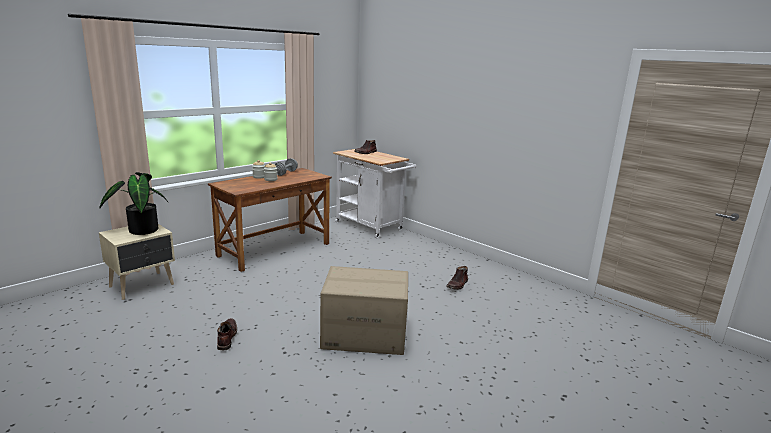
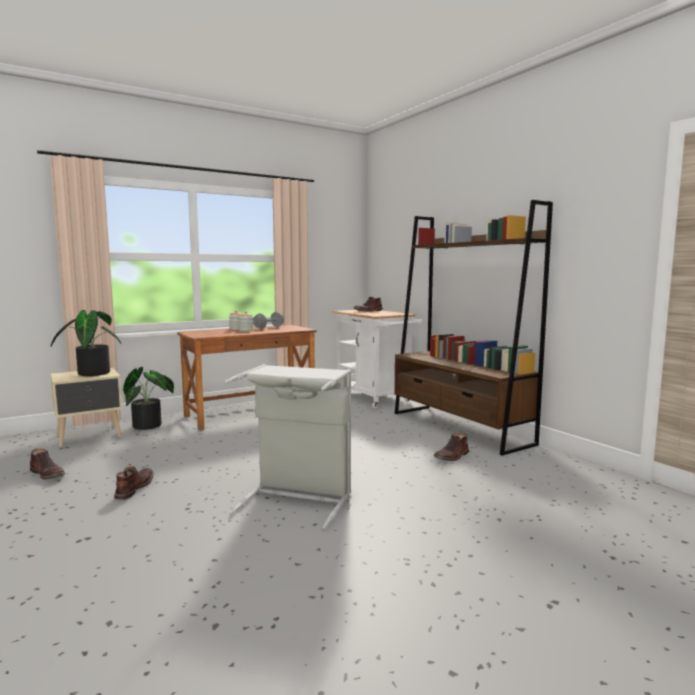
camera: 15 degrees right, 10 degrees down
(136, 330) = (48, 474): none -> brown boot
(192, 269) = (151, 425): none -> potted plant
(365, 334) = (298, 499): cardboard box -> grey laundry basket
(451, 256) = (459, 428): none -> brown bookcase

